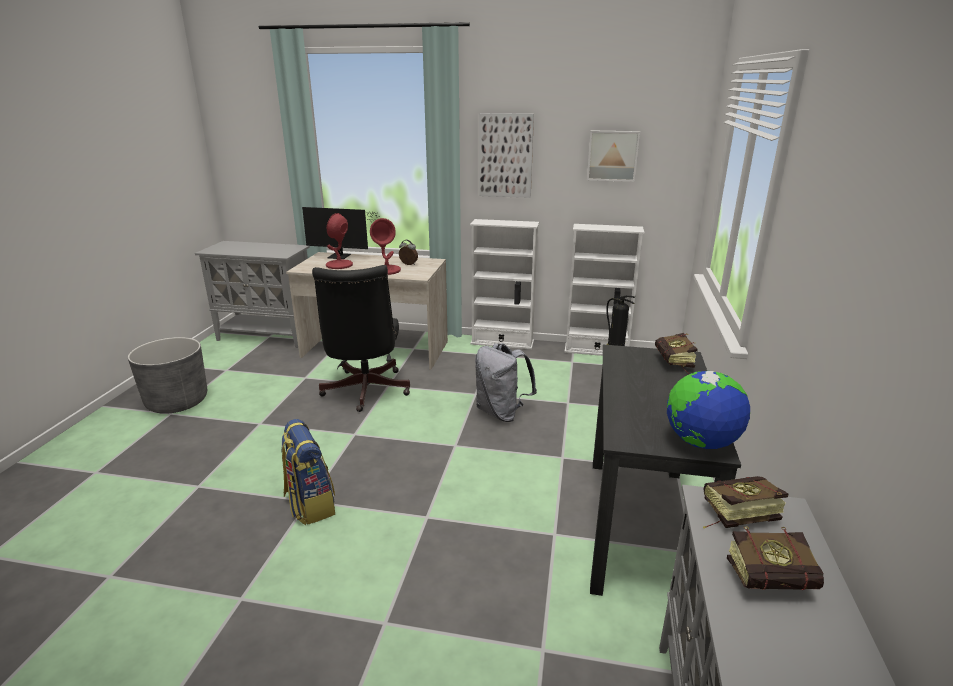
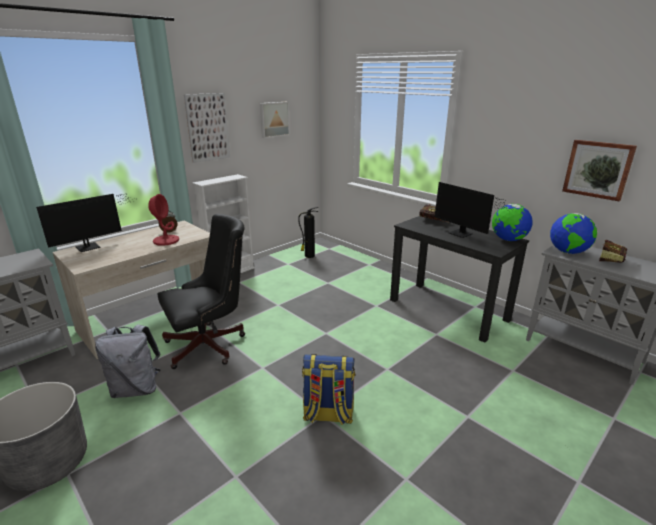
camera: 55 degrees left, 0 degrees up
(339, 265) = (111, 252): red table lamp -> none
(364, 392) = (210, 345): black office chair -> black office chair turned 60 degrees counterclockwise
(501, 413) = (311, 305): grey backpack -> grey backpack (136, 388)
(596, 350) = (287, 253): white bookcase -> none
(653, 398) = (462, 234): none -> monitor
(732, 515) = (568, 252): book -> globe
(873, 360) = (598, 169): none -> picture

